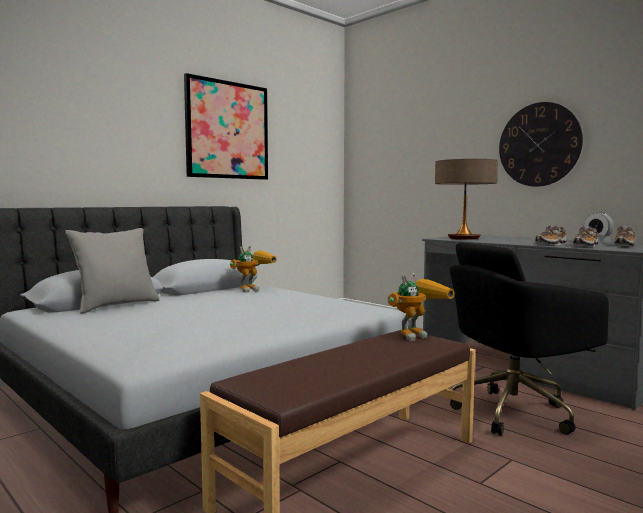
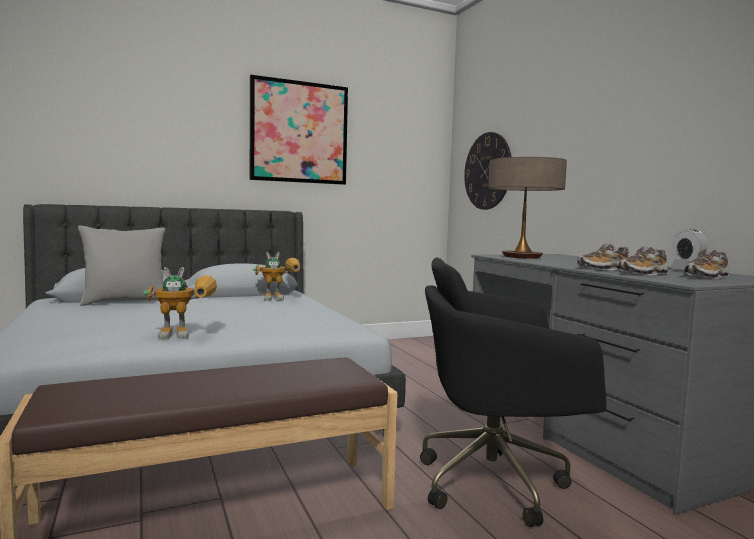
camera: 20 degrees right, 0 degrees up
(417, 334) = (347, 365): toy robot -> toy robot (187, 335)
(539, 144) = (638, 139): wall clock -> wall clock (487, 171)

